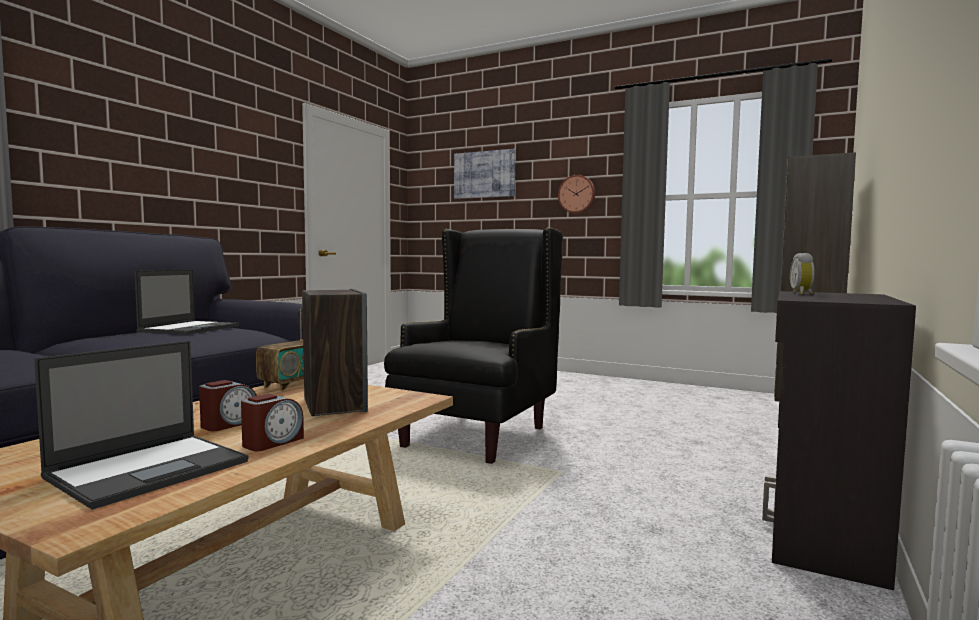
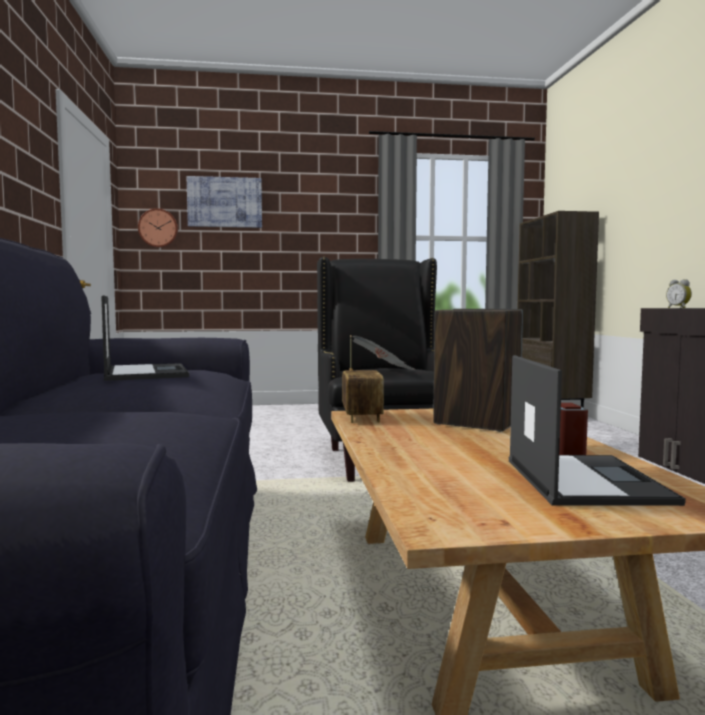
camera: 35 degrees left, 0 degrees up
(229, 424) = (472, 447): alarm clock -> none
(447, 343) = (383, 370): none -> newspaper
(577, 194) = (329, 229): wall clock -> wall clock (158, 228)

